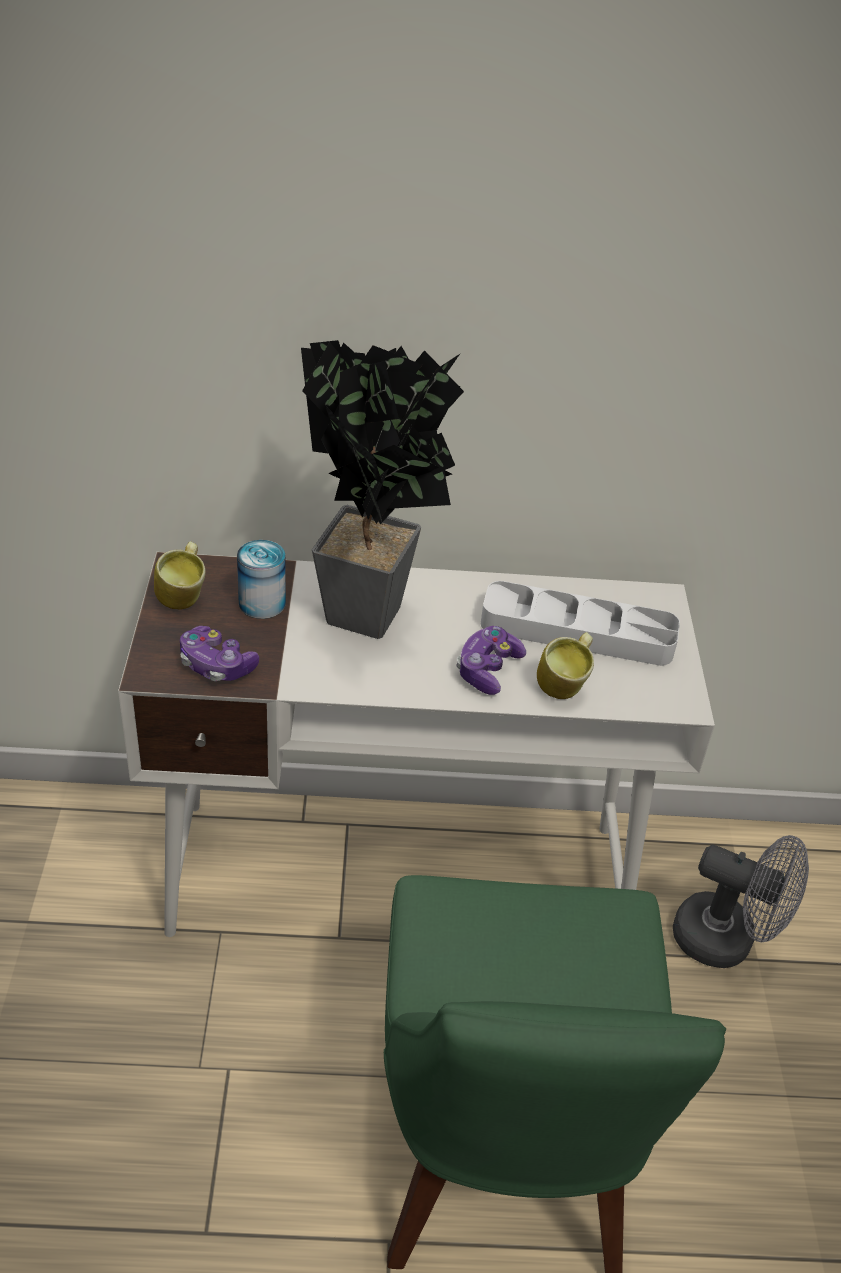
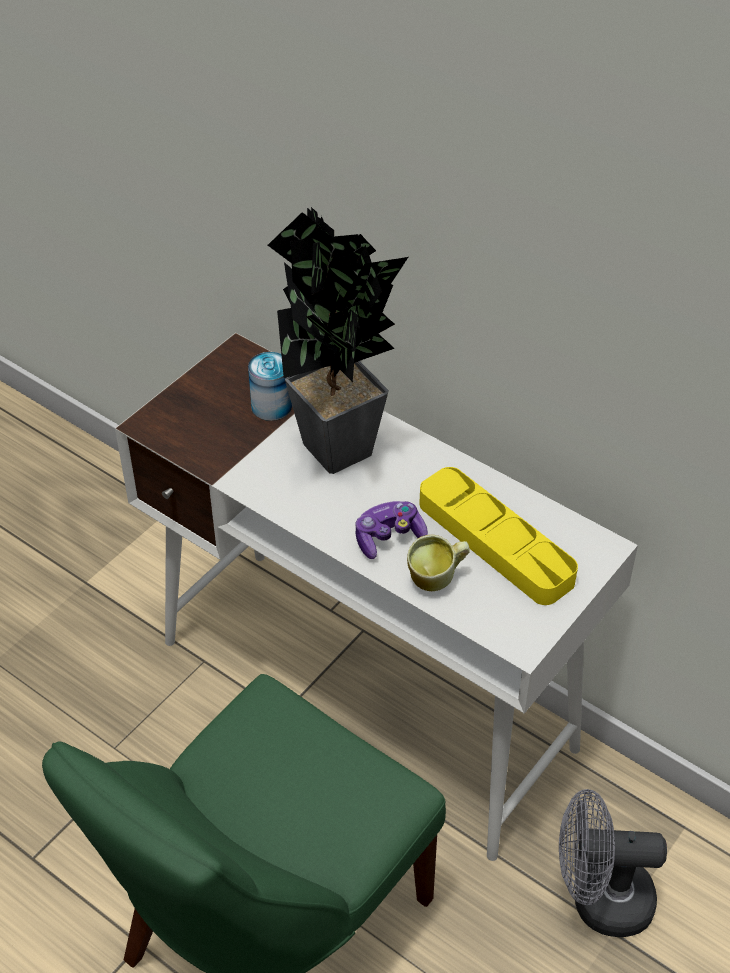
camera: 40 degrees right, 5 degrees up
(184, 597) = (221, 377): mug -> none
(216, 665) = (195, 440): game controller -> none
(577, 632) = (495, 541): grey tray -> yellow tray
(726, 940) = (599, 900): grey fan -> grey fan turned 120 degrees clockwise

